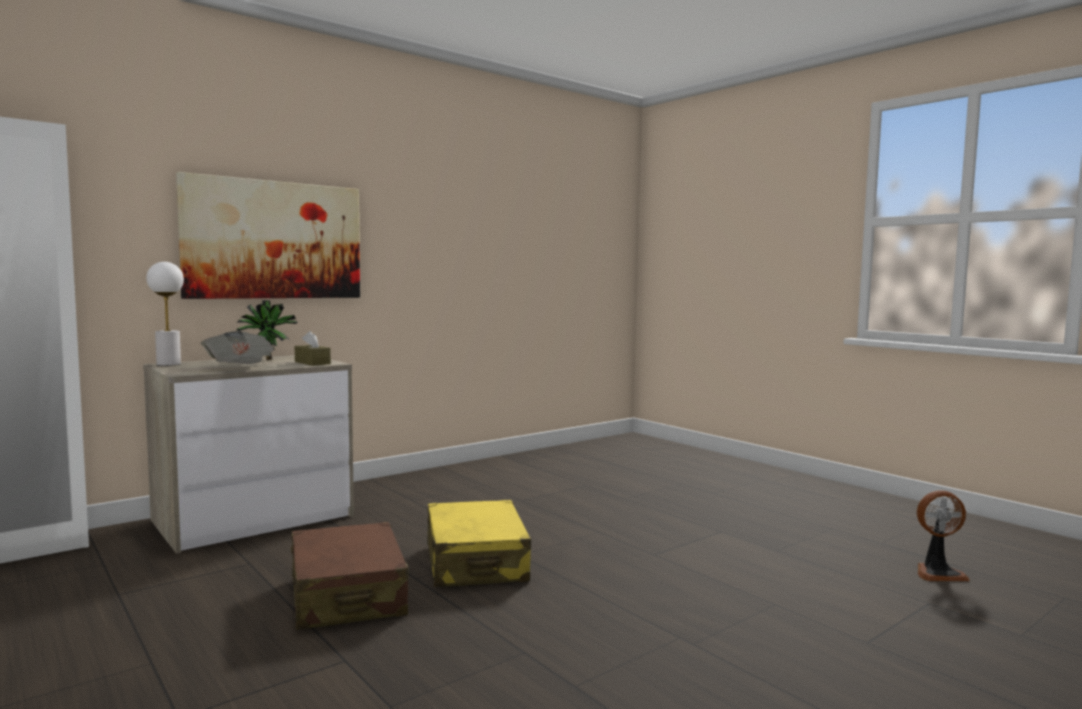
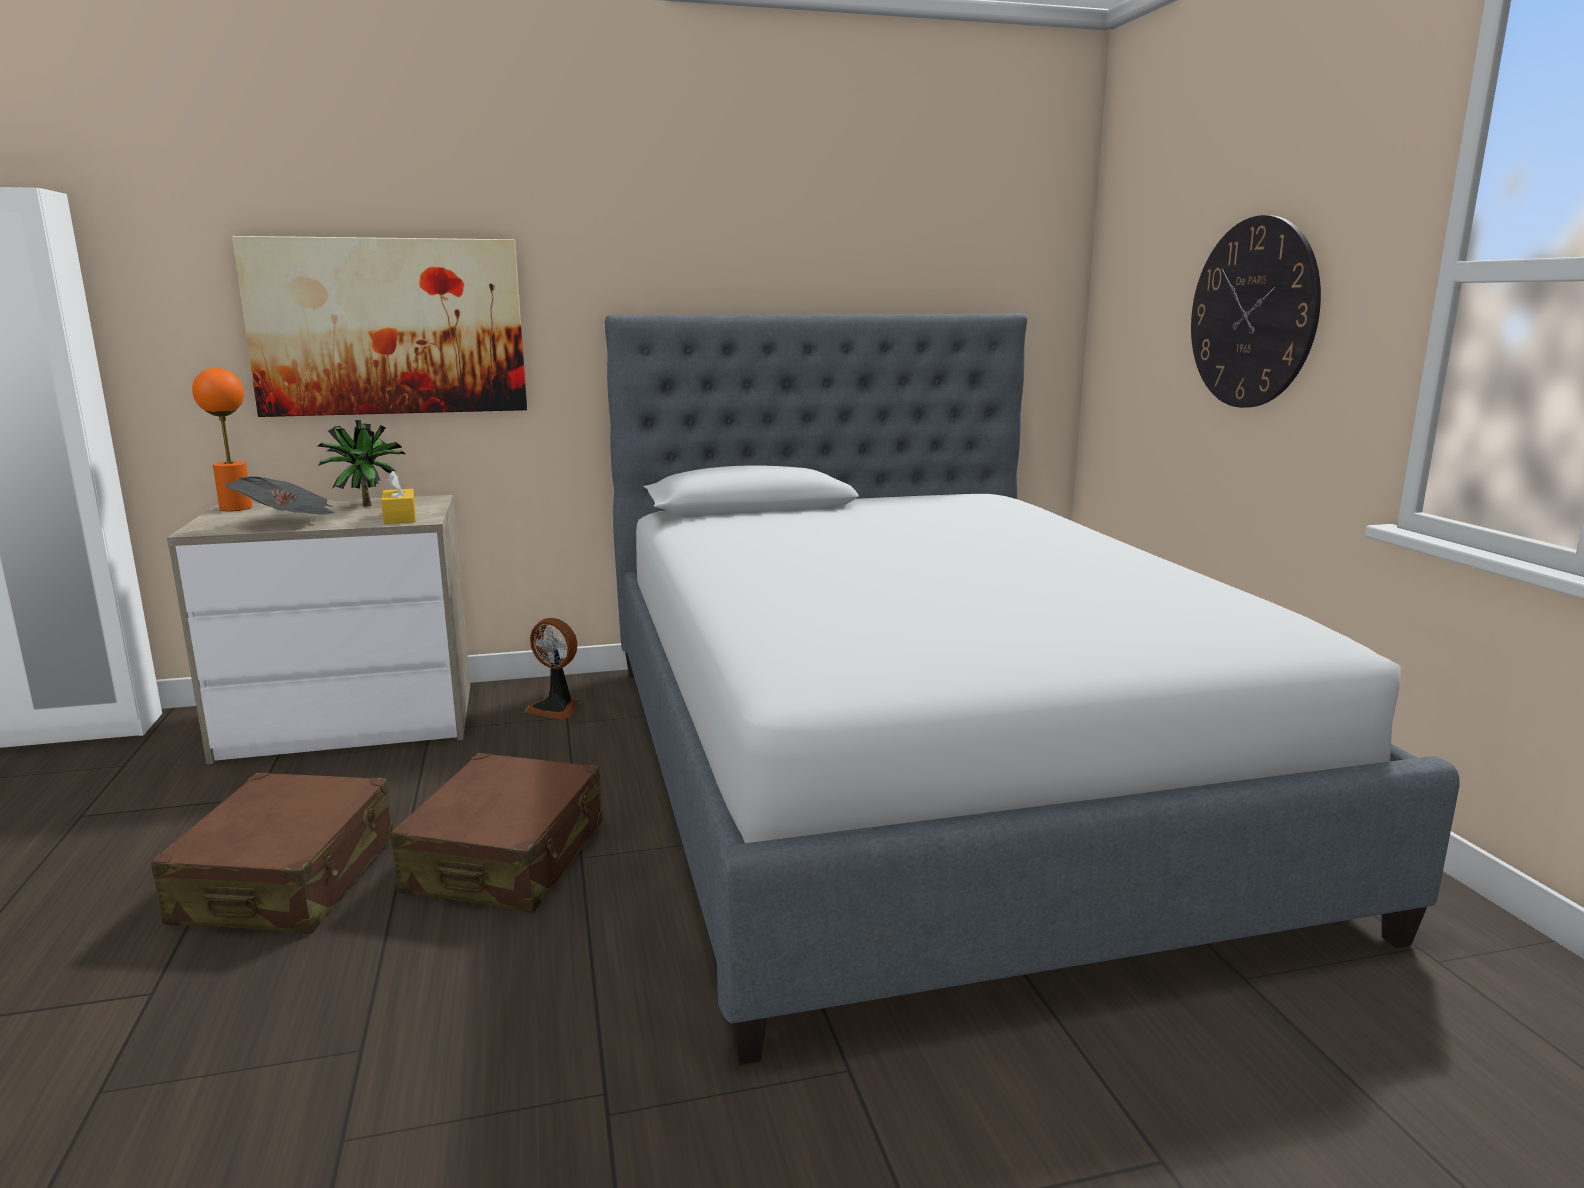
camera: 25 degrees right, 10 degrees up
(168, 364) = (236, 508): white table lamp -> orange table lamp
(312, 363) = (400, 517): brown tissue box -> yellow tissue box
(476, 562) = (507, 858): yellow suitcase -> brown suitcase
(645, 495) = (917, 773): none -> bed
(756, 245) = (1252, 313): none -> wall clock
(937, 573) = (1278, 1088): fan -> fan (556, 708)

